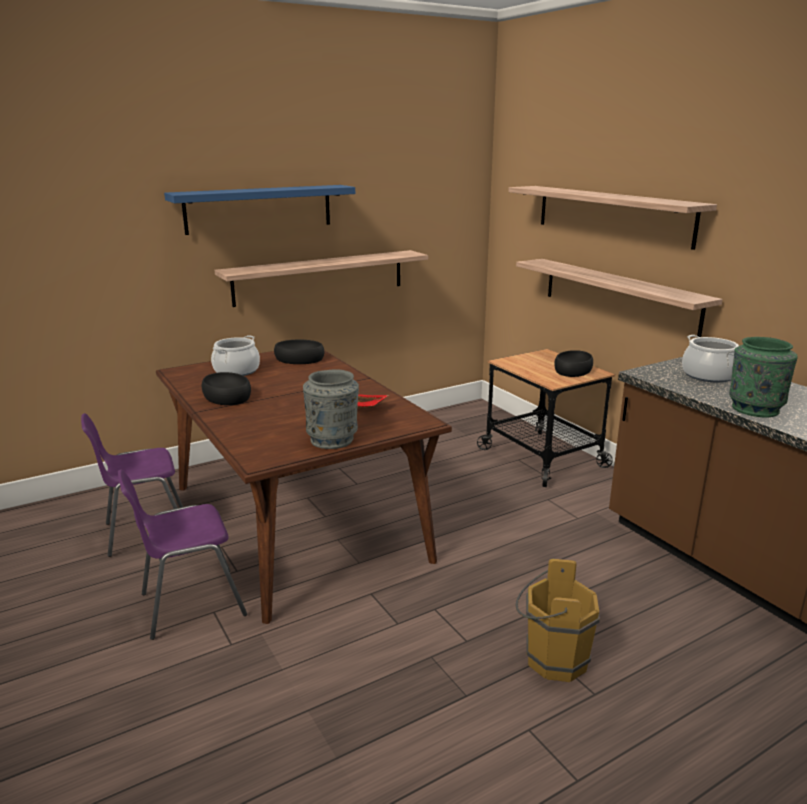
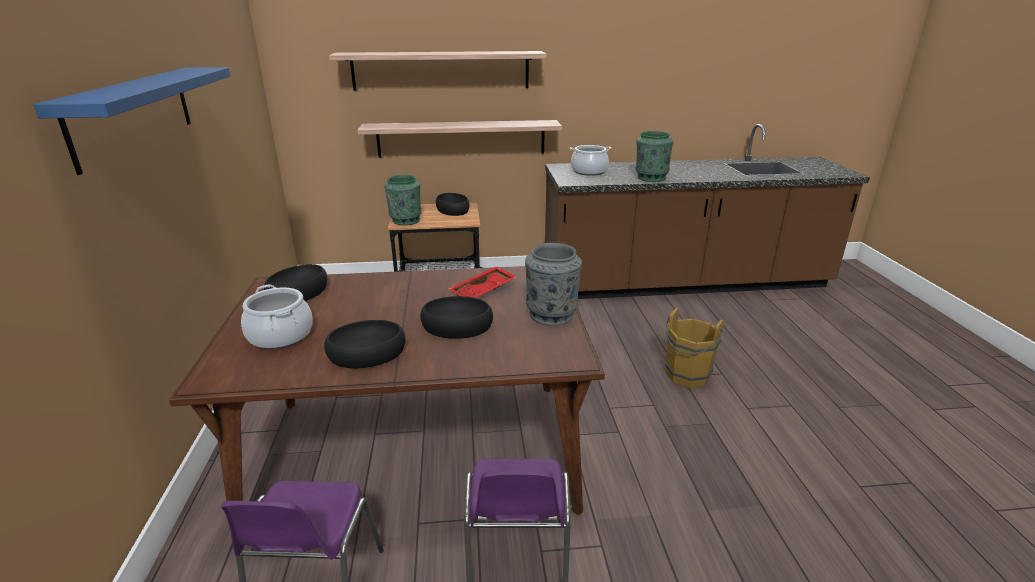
camera: 65 degrees left, 5 degrees up
(284, 412) = (456, 327): none -> black bowl
(320, 277) = (200, 197): shelf -> none
(514, 361) = (405, 221): none -> green vase

